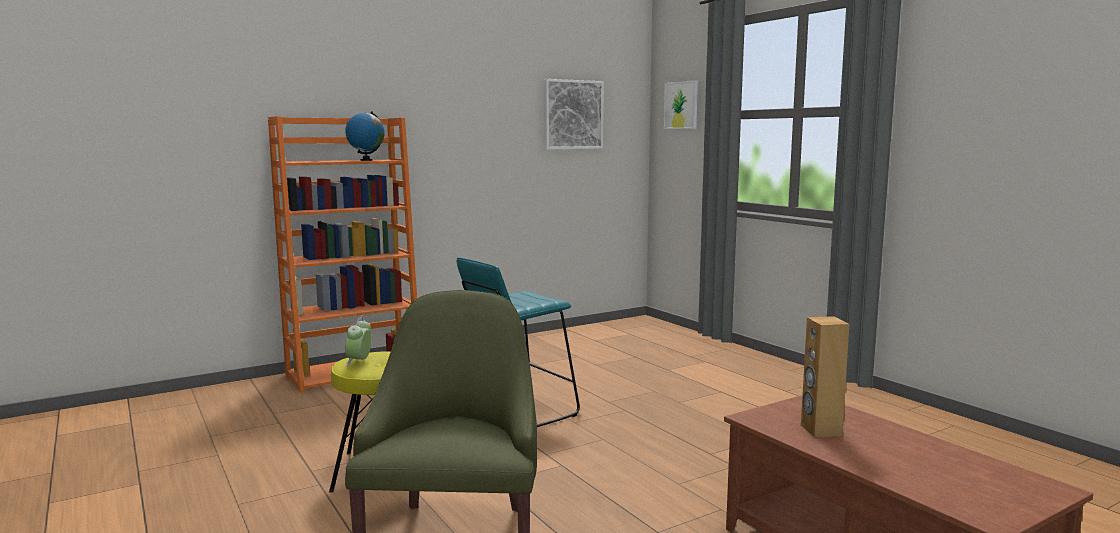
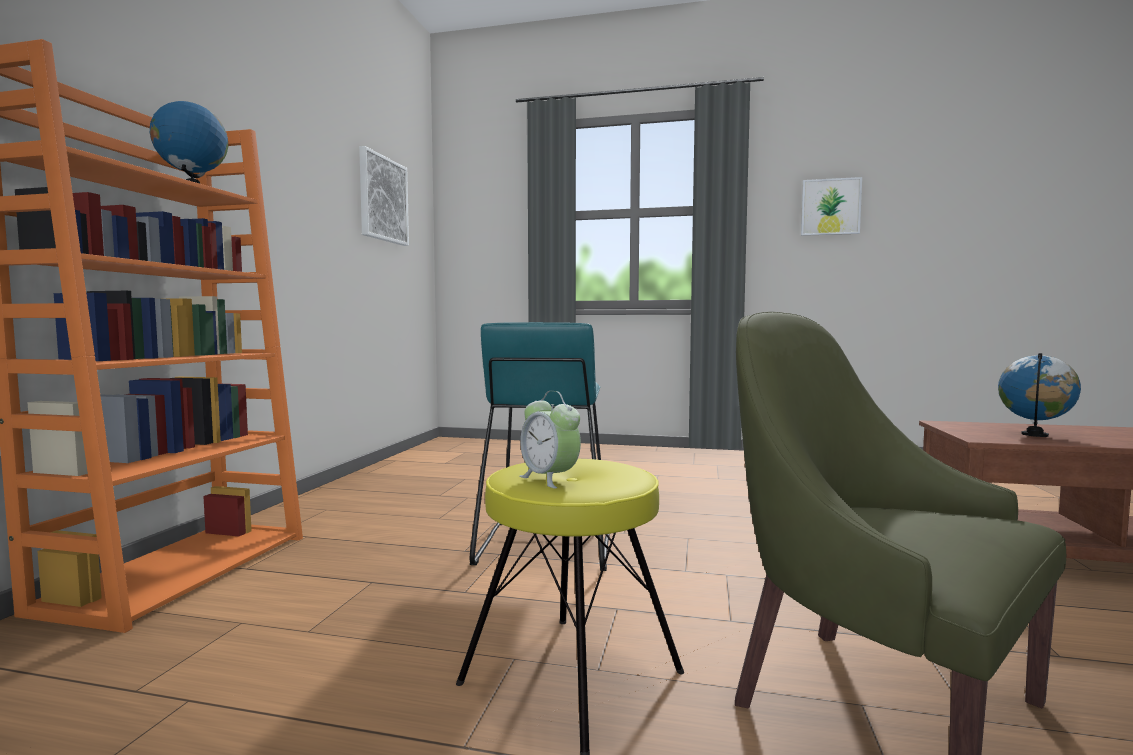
camera: 45 degrees left, 5 degrees down
(681, 105) = (482, 207): picture -> picture (830, 207)
(820, 430) = (1035, 435): brown speaker -> globe

